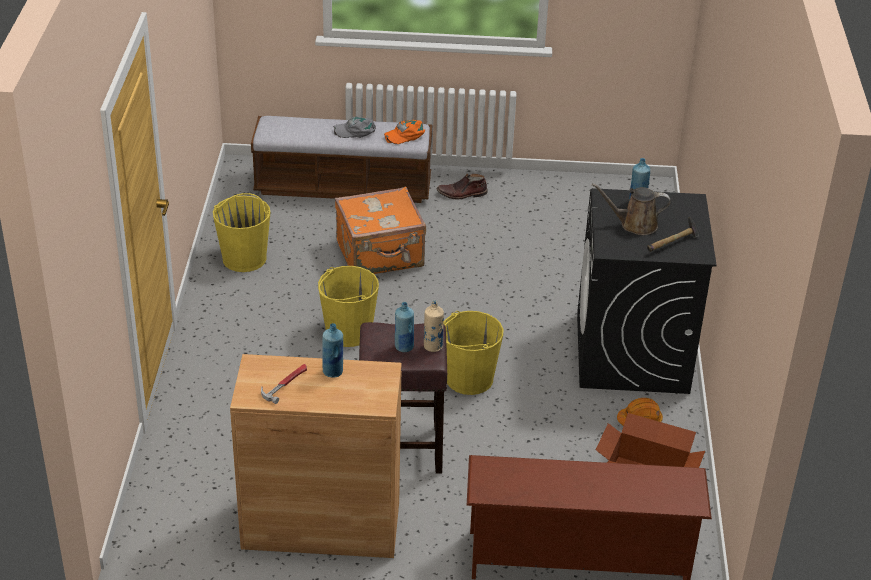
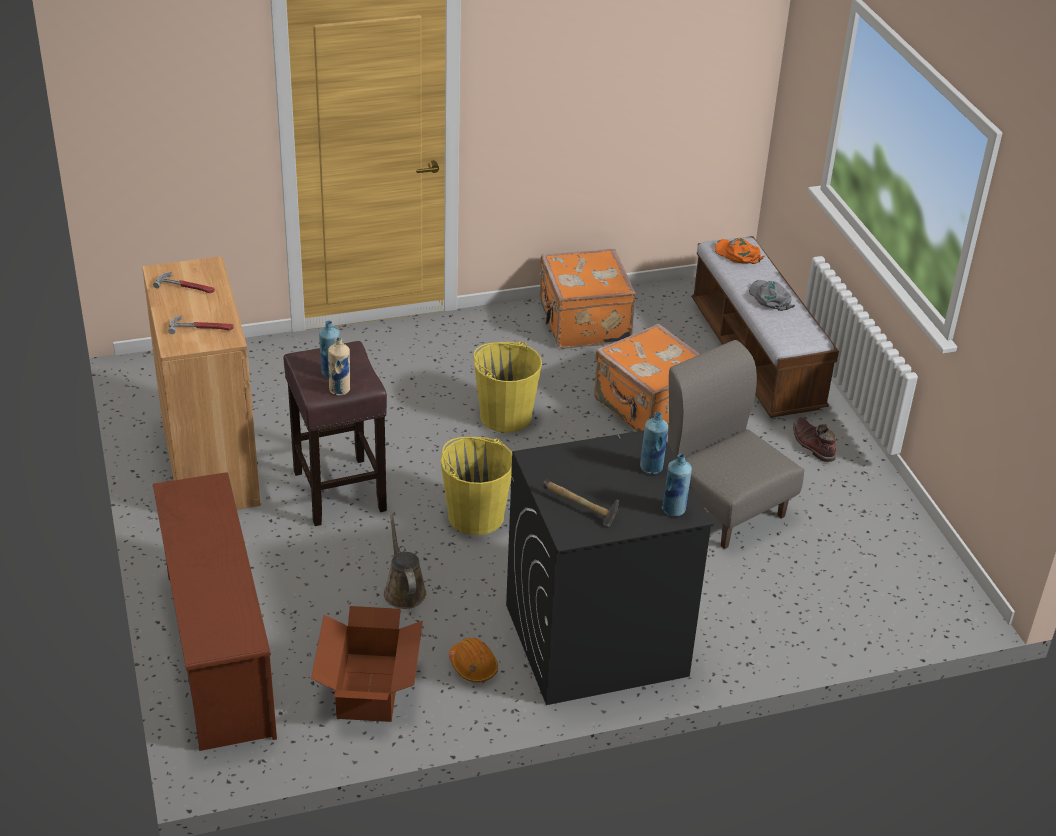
camera: 70 degrees right, 0 degrees up
(244, 258) = (582, 323): yellow bucket -> orange suitcase
(333, 372) = (215, 309): blue bottle -> blue bottle (674, 510)
(360, 384) = (202, 328): none -> hammer
(405, 135) = (791, 332): orange cap -> orange cap (738, 254)
(512, 254) = (723, 506): none -> grey chair
(635, 225) = (602, 472): brown watering can -> brown watering can (403, 590)

